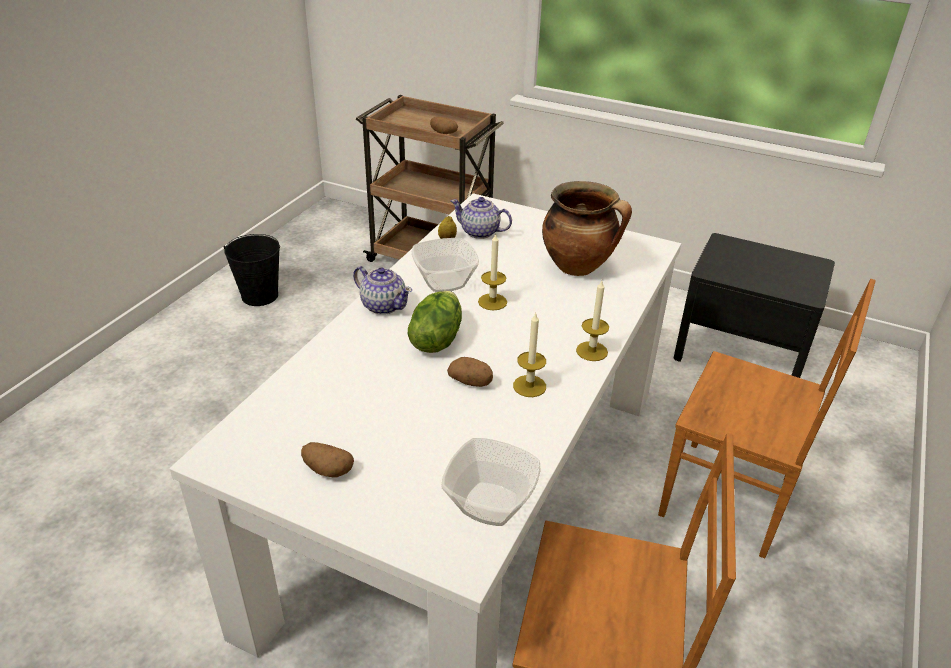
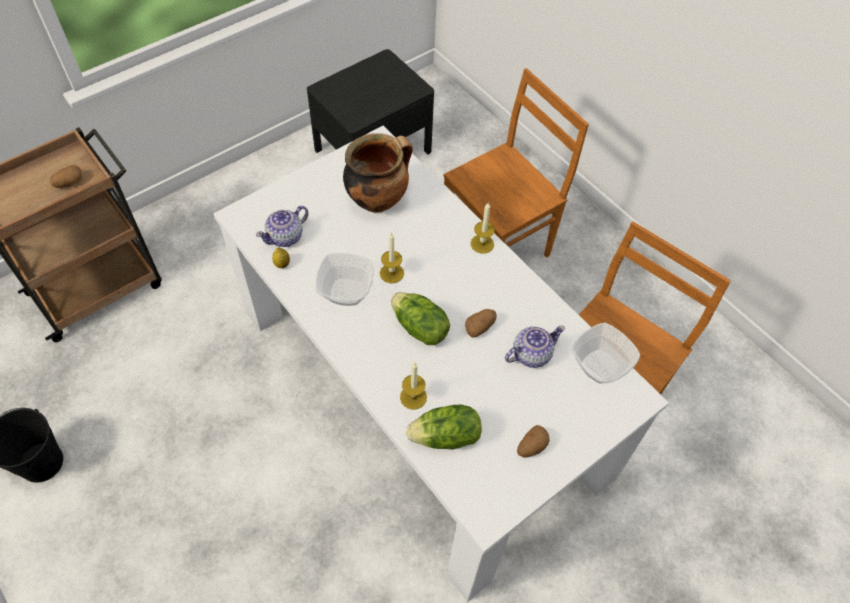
camera: 65 degrees left, 20 degrees up
(305, 397) = (446, 437): none -> lettuce
(383, 305) = (355, 346): teapot -> teapot (530, 354)
(529, 386) = (501, 296): candle -> candle (413, 397)

